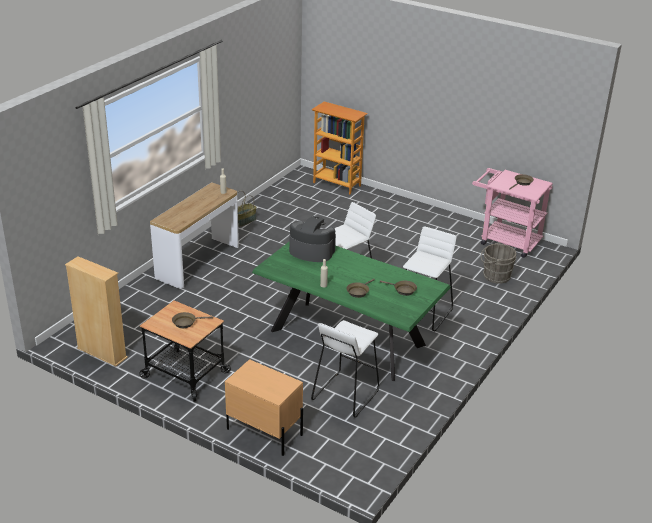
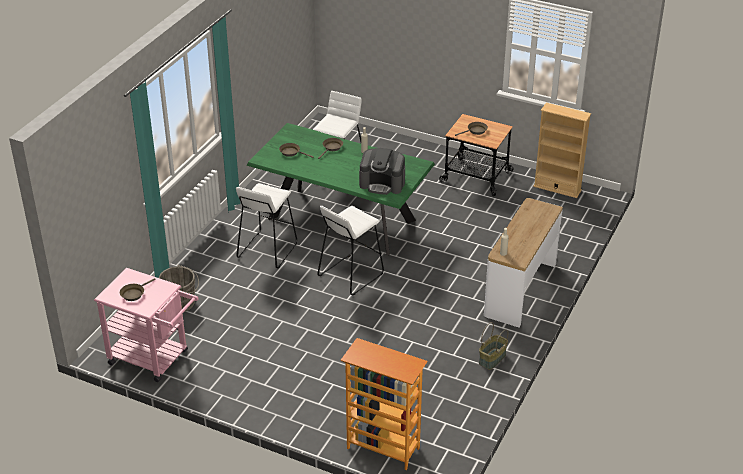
camera: 175 degrees right, 5 degrees up
(264, 431) = (397, 143): beige nightstand -> none

